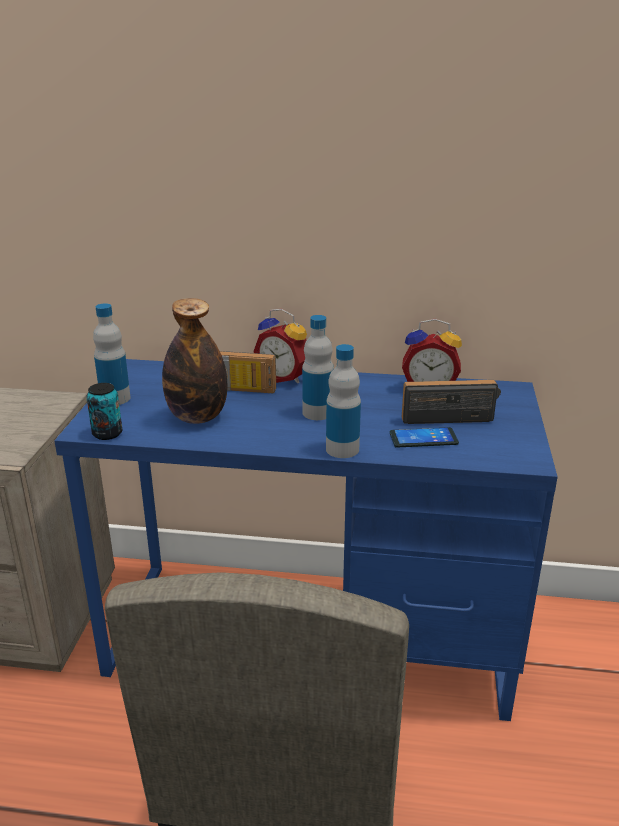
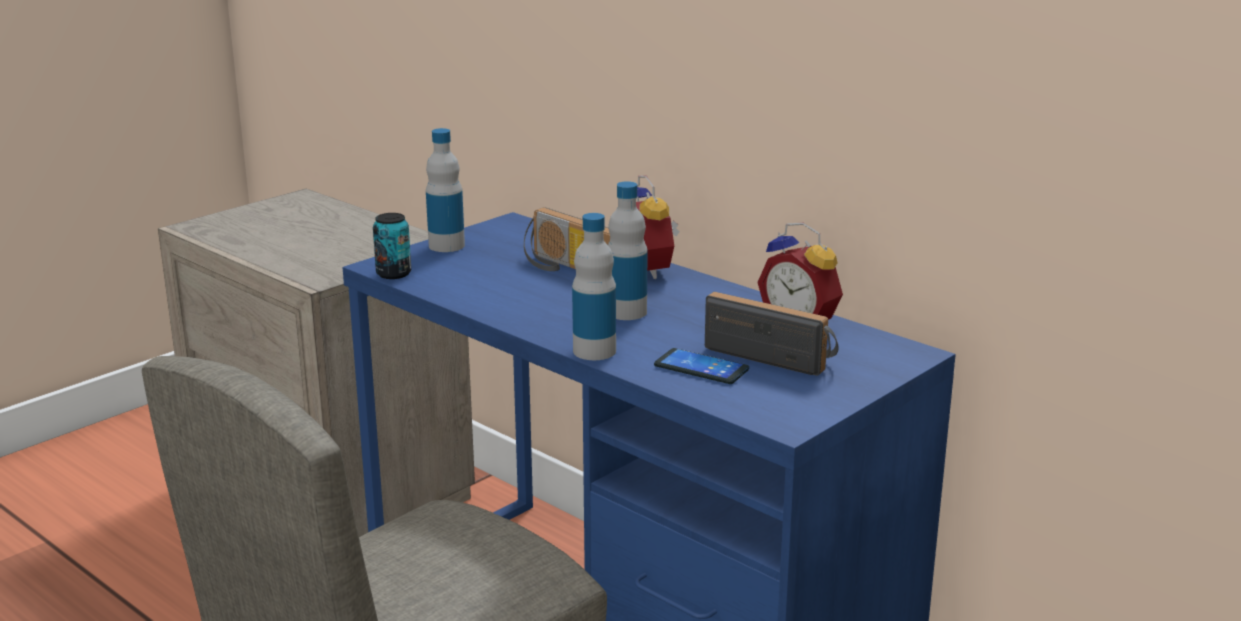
camera: 35 degrees right, 5 degrees down
(197, 417) = (497, 282): bottle -> none

